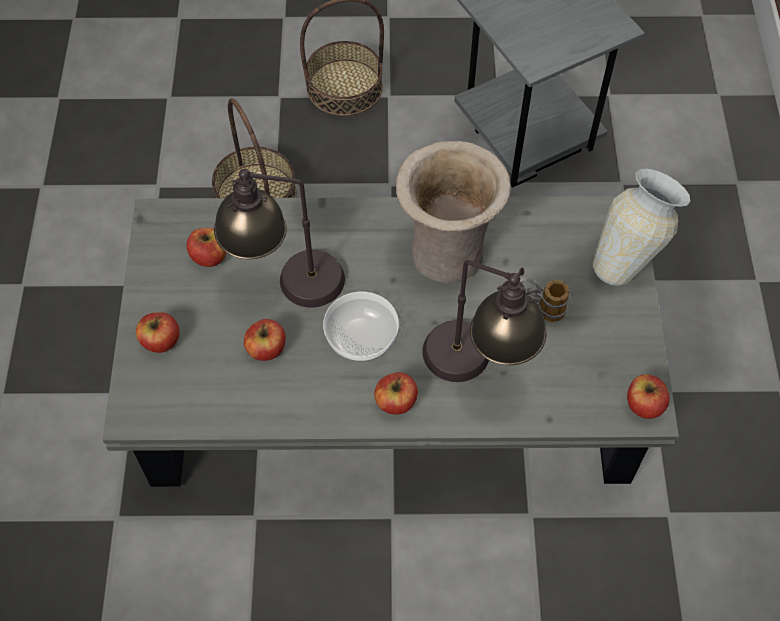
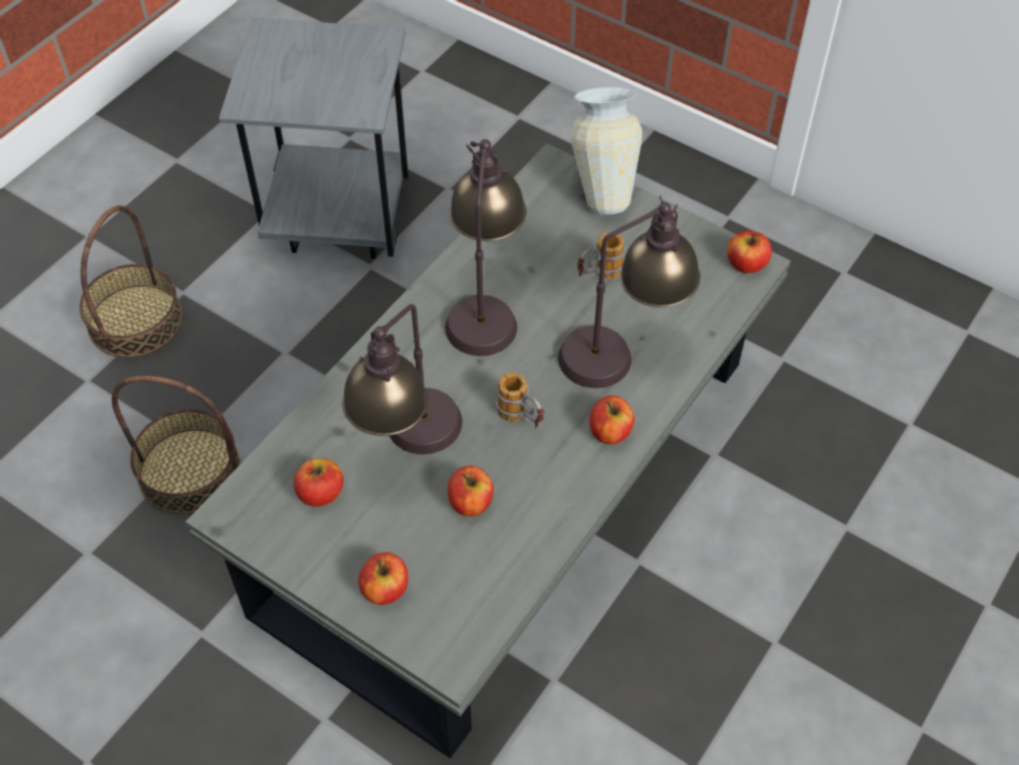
camera: 55 degrees left, 5 degrees down
(362, 337) = (522, 419): bowl -> mug
(446, 252) = (484, 305): beige vase -> table lamp

